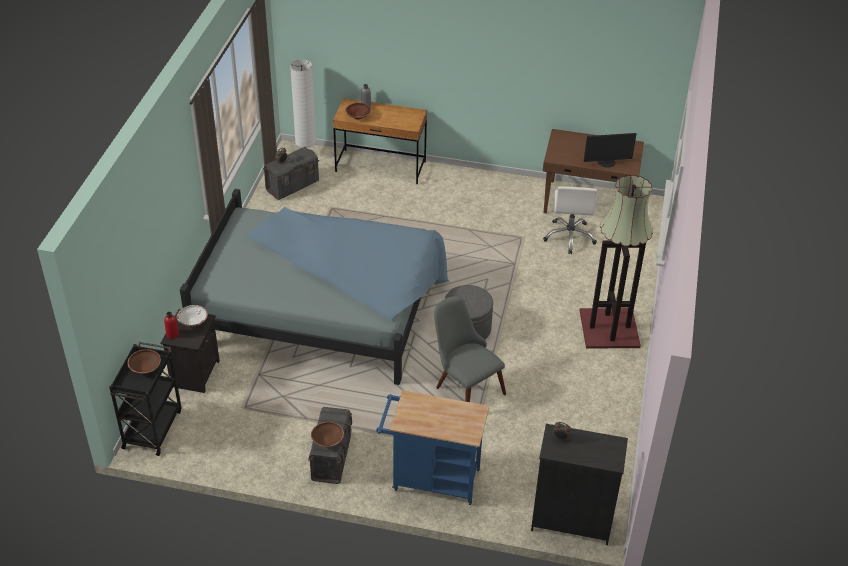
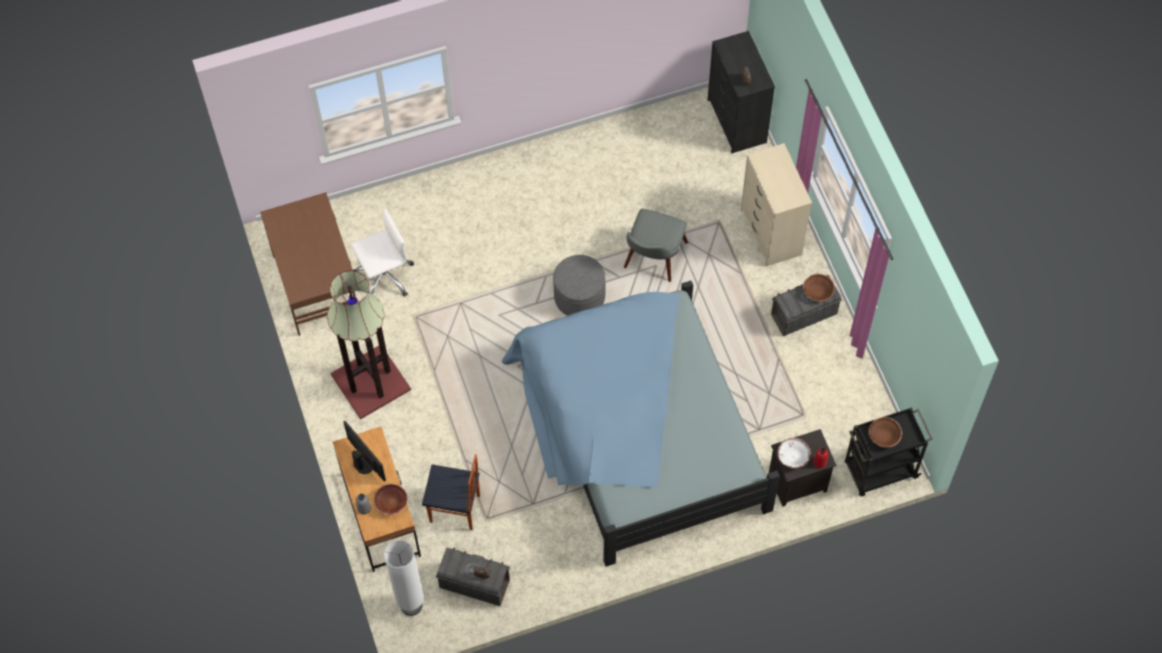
camera: 120 degrees left, 20 degrees up
(352, 198) = (455, 510): none -> chair
(431, 479) = (770, 232): blue cart -> beige dresser
(606, 162) = (321, 228): monitor -> monitor (365, 462)
(610, 328) = (498, 186): floor lamp -> floor lamp (369, 382)

